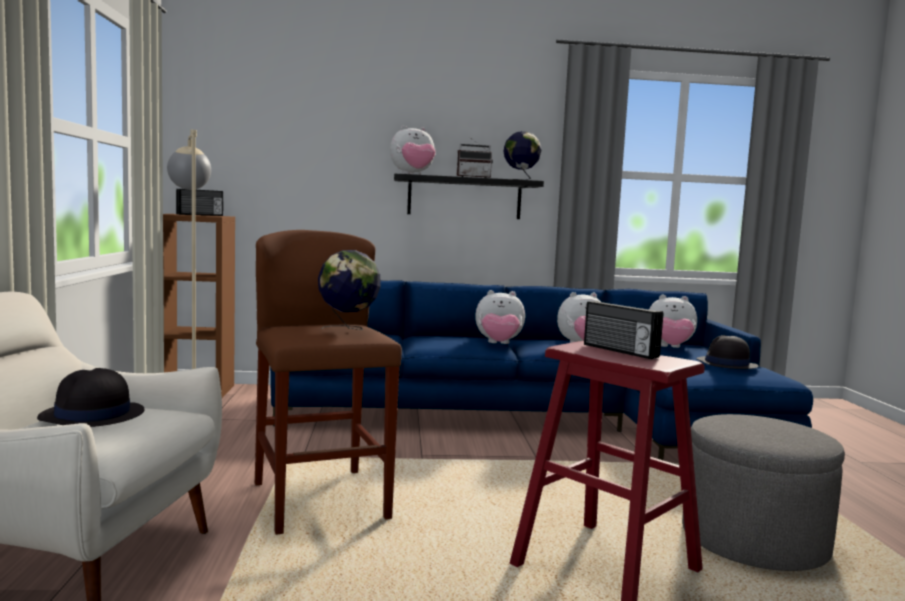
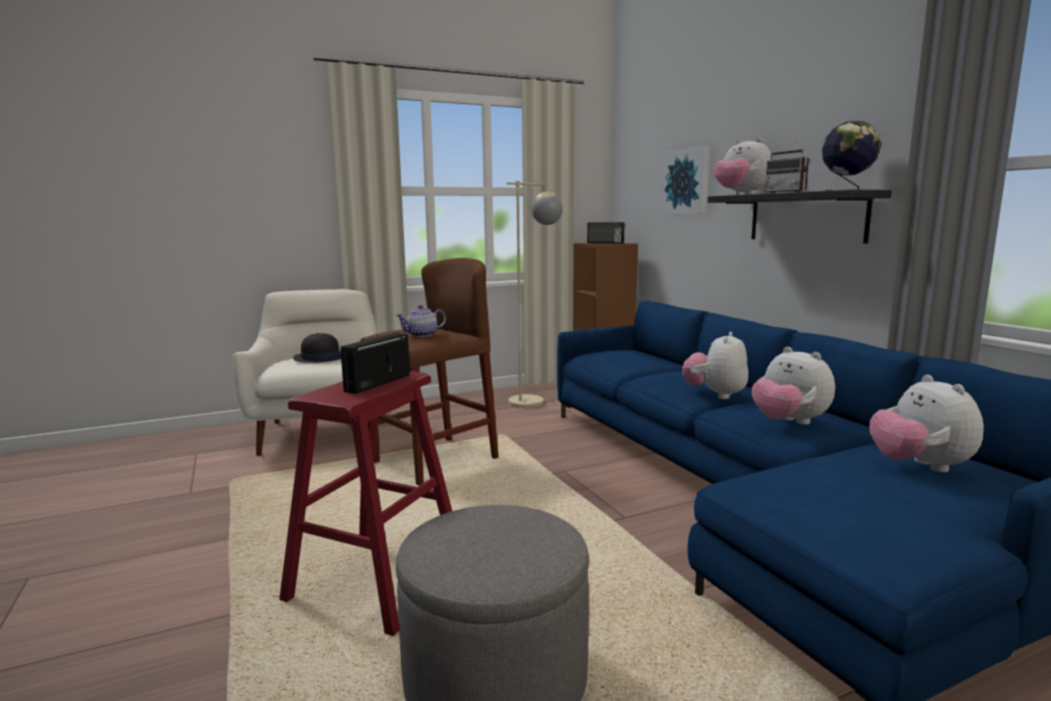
camera: 70 degrees right, 5 degrees up
(313, 154) = (686, 181): none -> picture
(348, 329) = (422, 335): globe -> teapot
(498, 344) = (715, 395): plush toy -> plush toy turned 45 degrees clockwise
(726, 364) = (870, 508): black hat -> none

